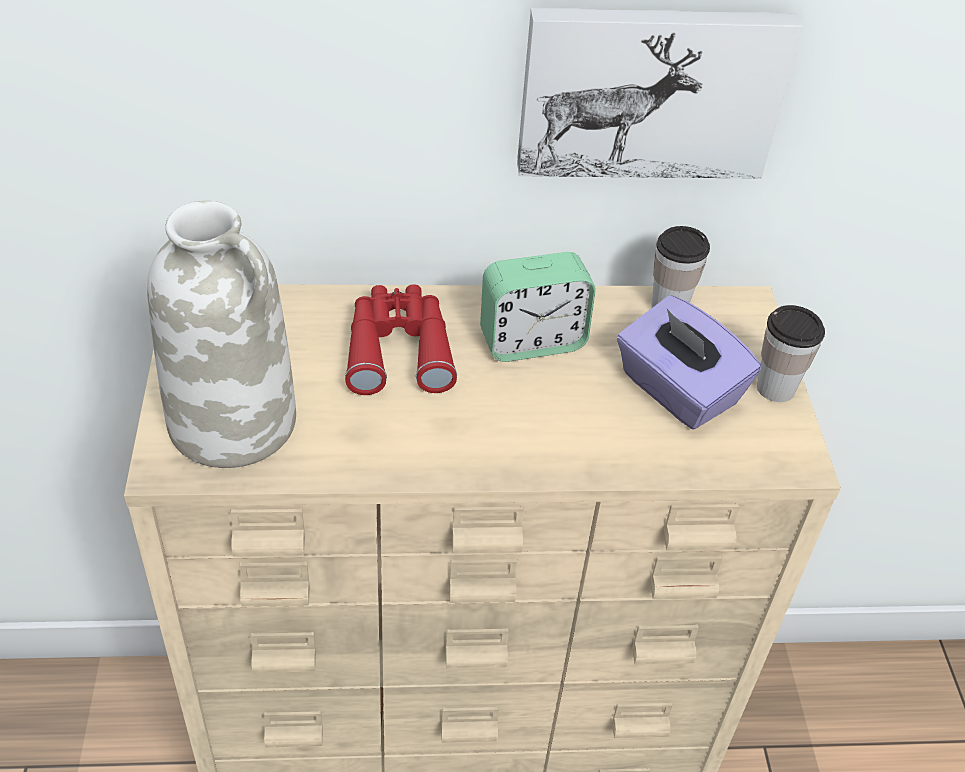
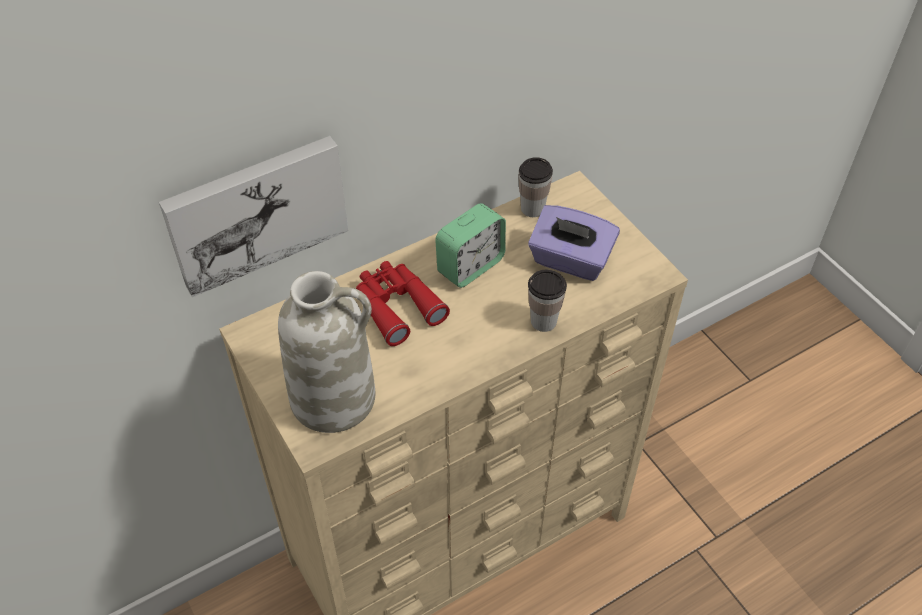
camera: 25 degrees left, 5 degrees up
(650, 90) = (492, 88): picture -> picture (256, 212)
(775, 388) = (621, 235): cup -> cup (543, 321)

